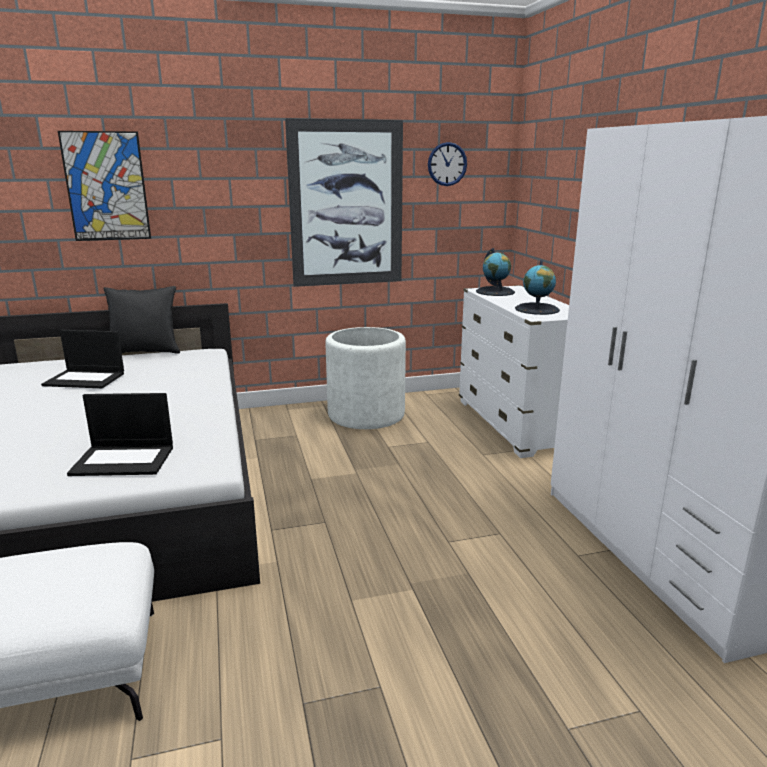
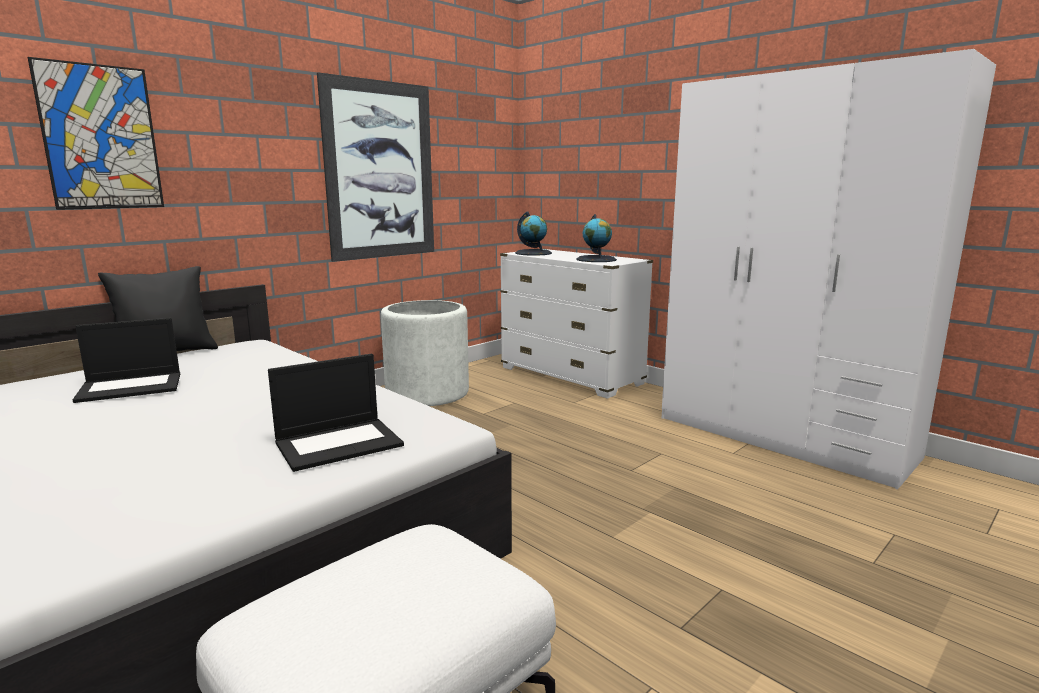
camera: 30 degrees left, 5 degrees down
(447, 164) = (466, 134): wall clock -> none

